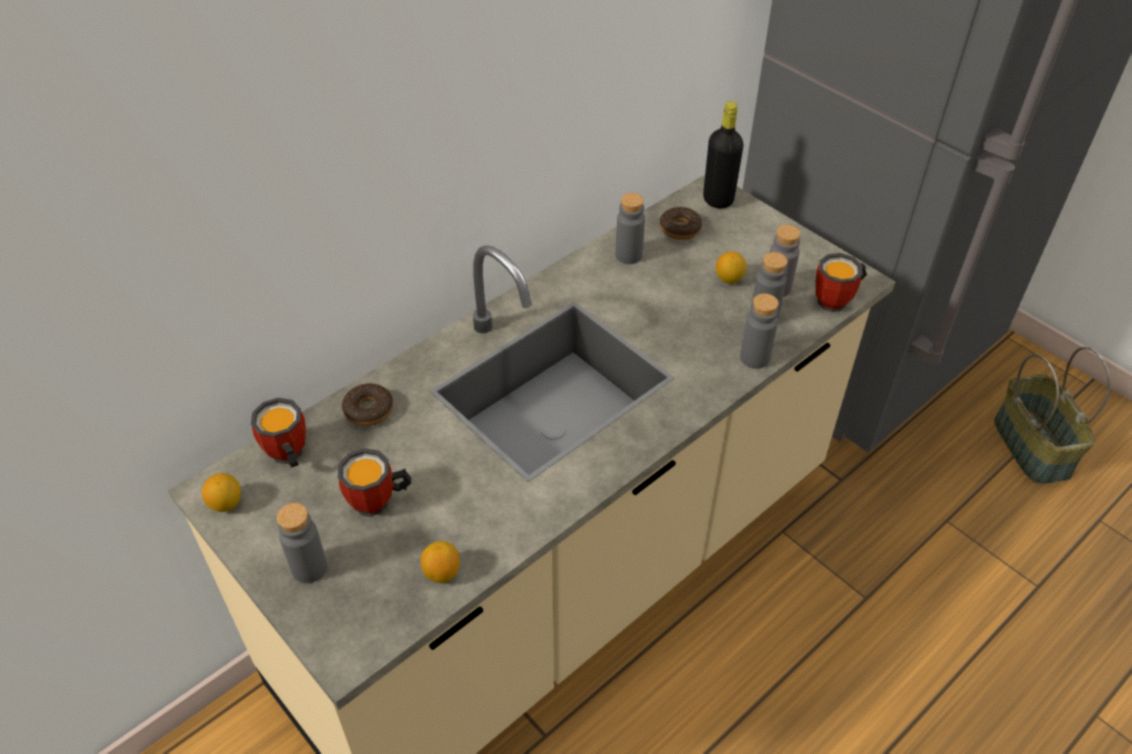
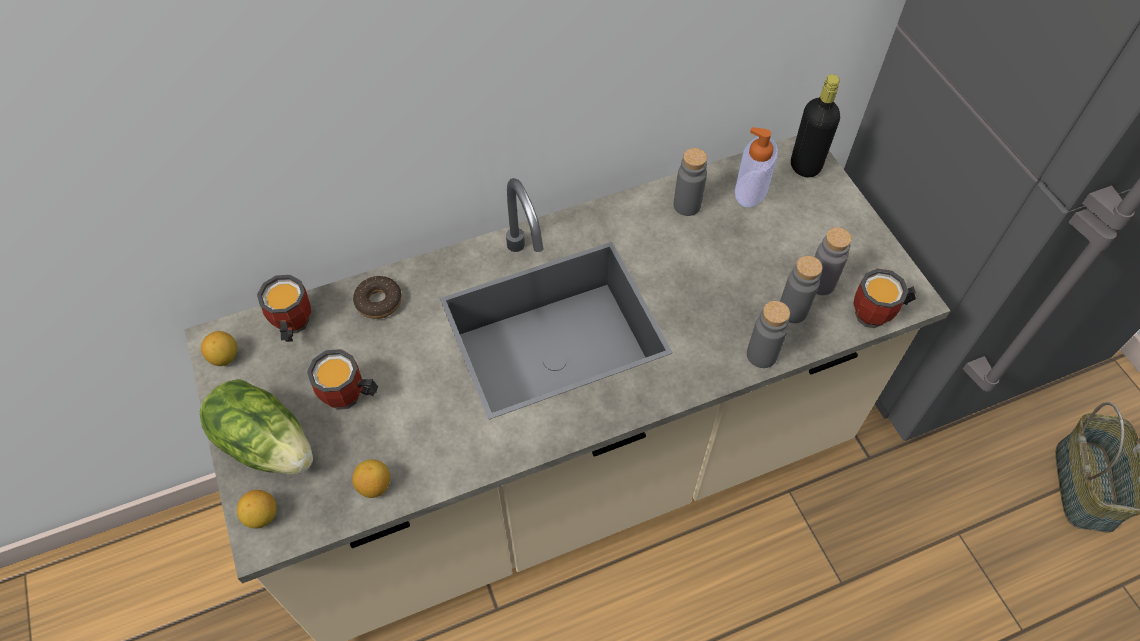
camera: 20 degrees right, 10 degrees up
(309, 568) = (267, 443): grey bottle -> lettuce
(680, 229) = (751, 189): donut -> soap dispenser
(729, 279) = (776, 259): lemon -> lemon (262, 516)

